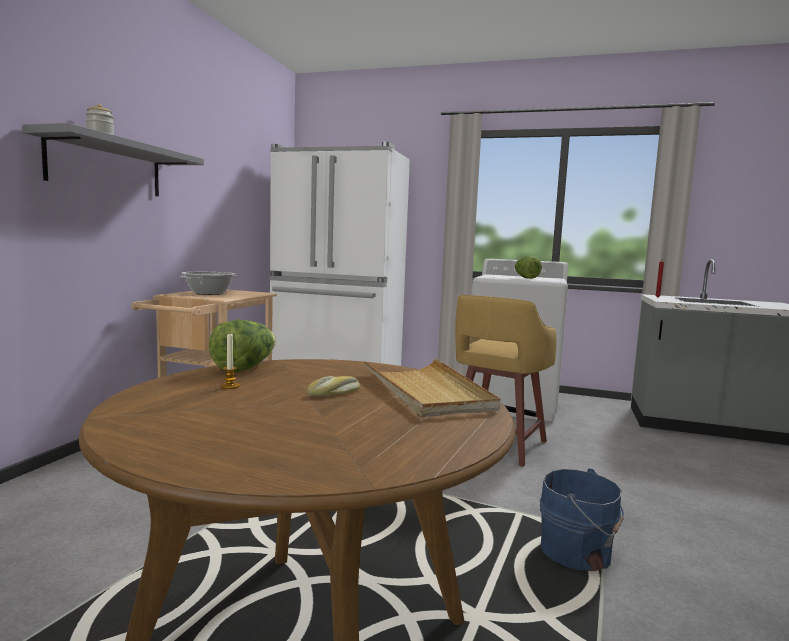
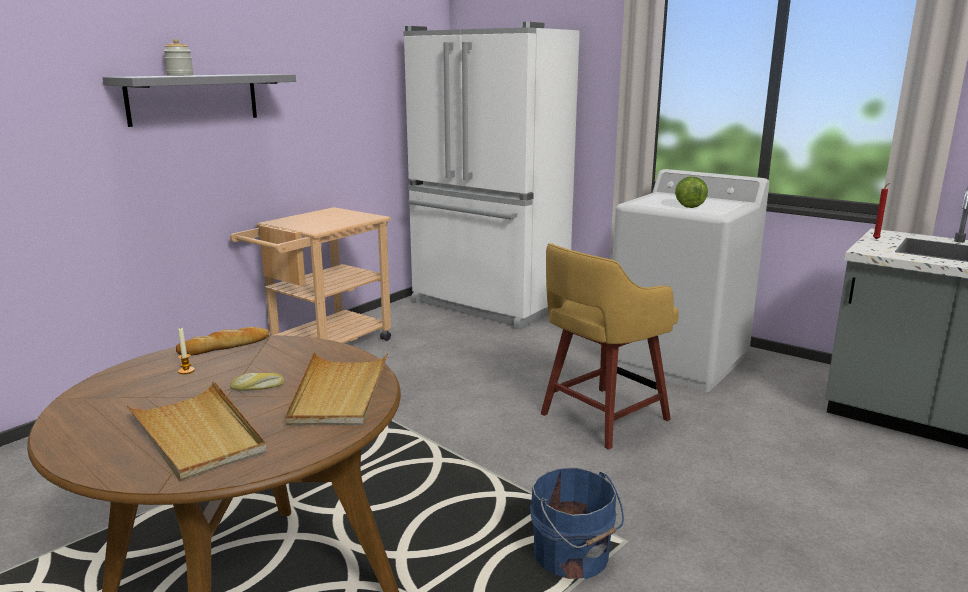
camera: 20 degrees right, 10 degrees up
(209, 293) = (315, 219): cooking pot -> none
(245, 368) = (225, 346): lettuce -> bread
(330, 432) = (197, 434): none -> beige tray

